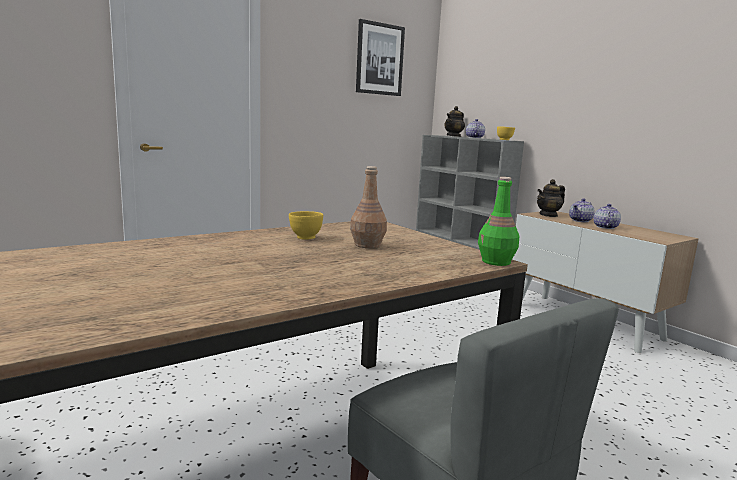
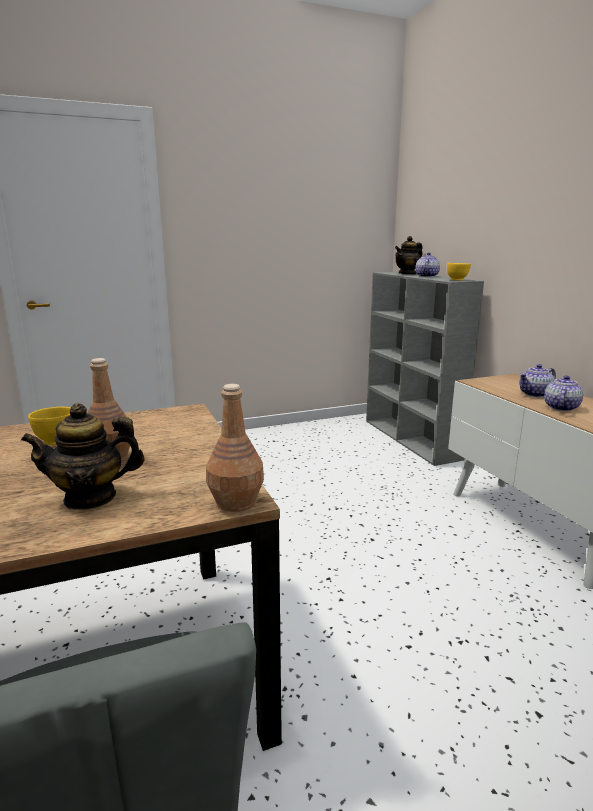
camera: 15 degrees right, 5 degrees up
(379, 59) = (315, 183): picture -> none
(496, 262) = (236, 502): green bottle -> brown bottle
(548, 215) = (497, 383): teapot -> teapot (90, 497)

